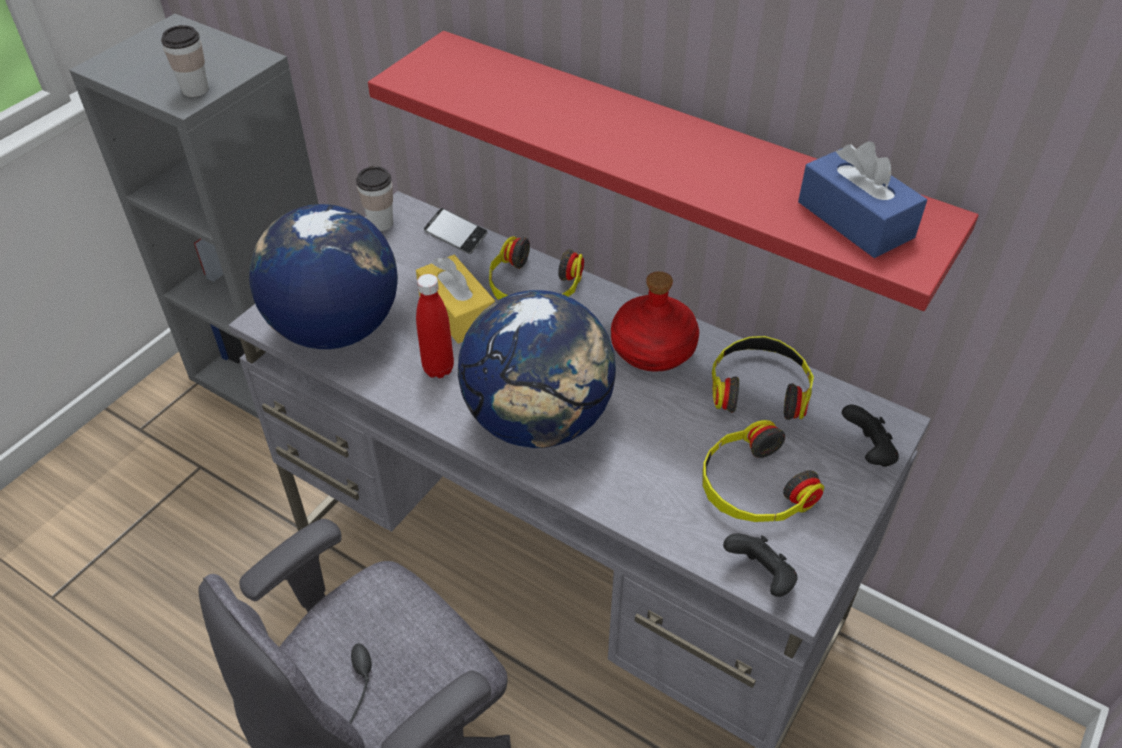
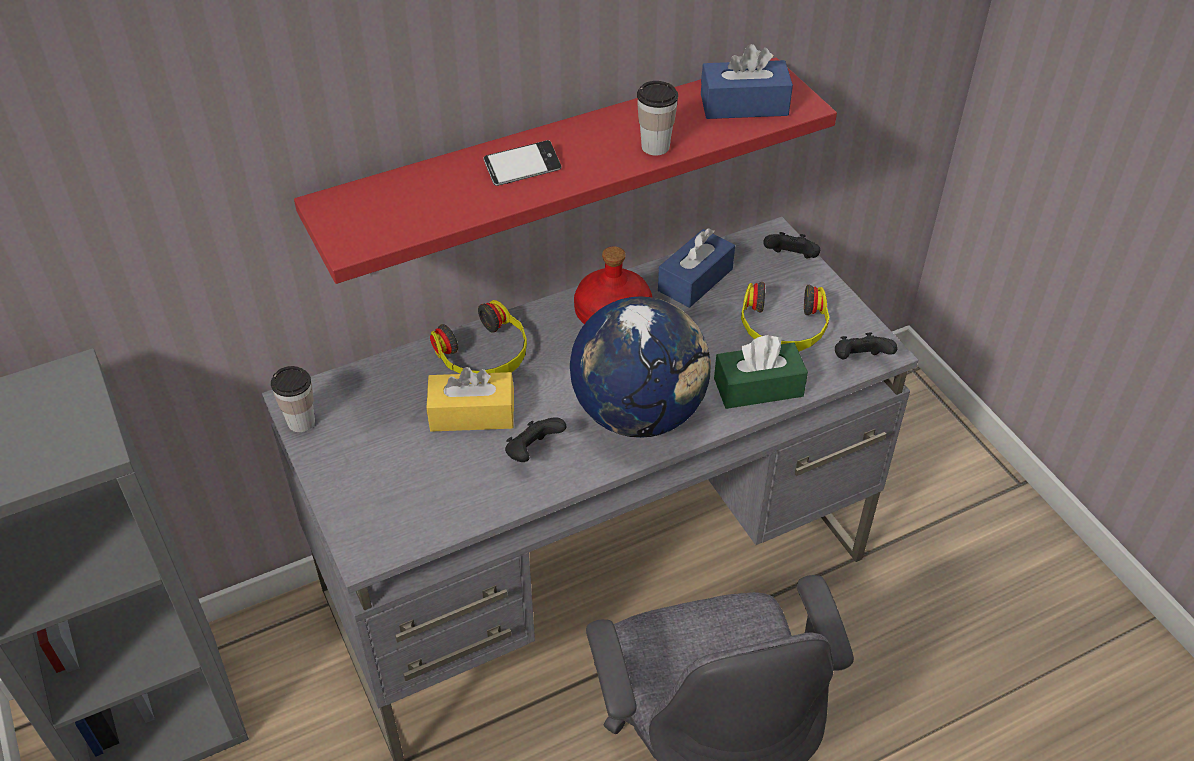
camera: 60 degrees left, 0 degrees up
(195, 89) = (81, 436): cup -> cup (655, 147)
(335, 328) = (423, 505): globe -> none
(438, 369) = (533, 452): red bottle -> black game controller
(455, 235) = (369, 376): phone -> phone (522, 168)
(646, 500) = (758, 387): none -> green tissue box
(759, 387) = (695, 280): headphones -> blue tissue box

